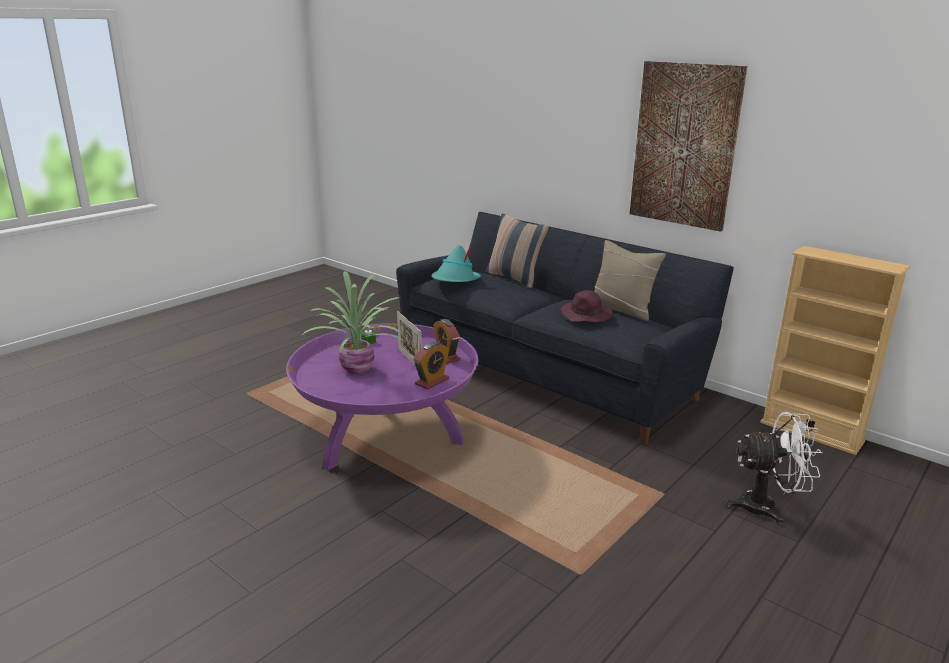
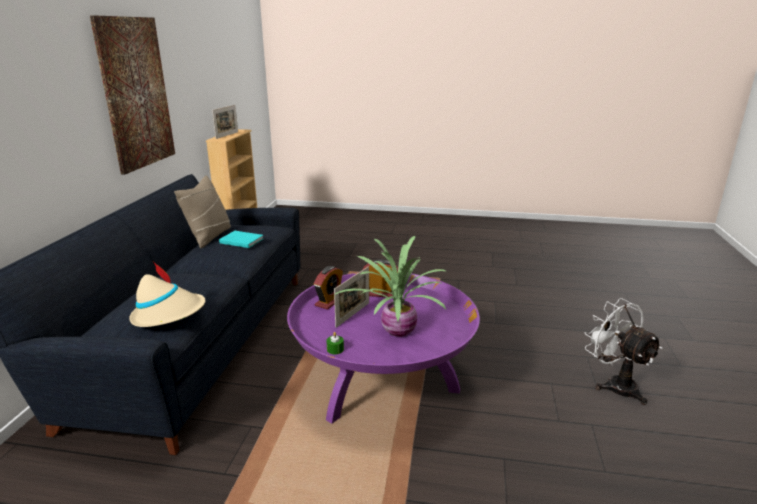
camera: 120 degrees left, 0 degrees up
(455, 280) = (168, 314): turquoise hat -> beige hat
(514, 278) = (132, 292): pillow -> none
(587, 315) = (241, 240): purple hat -> turquoise book
(767, 507) = (335, 250): white fan -> white fan (615, 384)
(839, 256) = (227, 135): none -> picture frame

